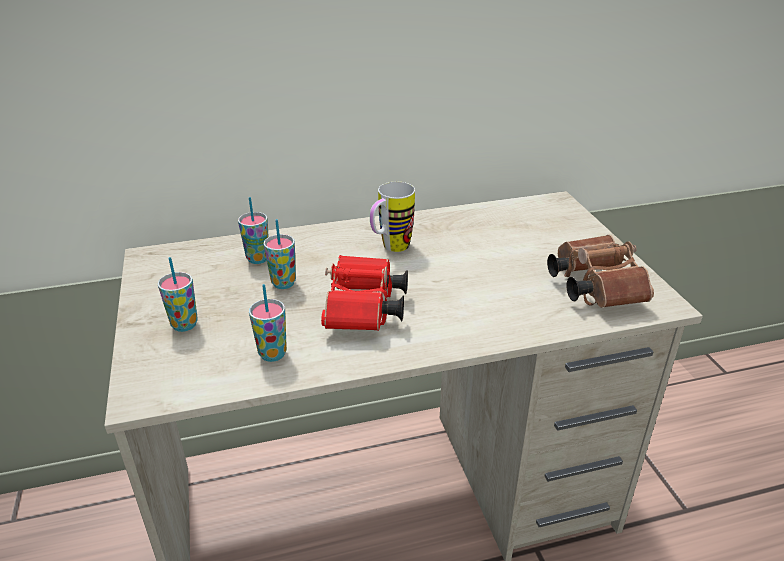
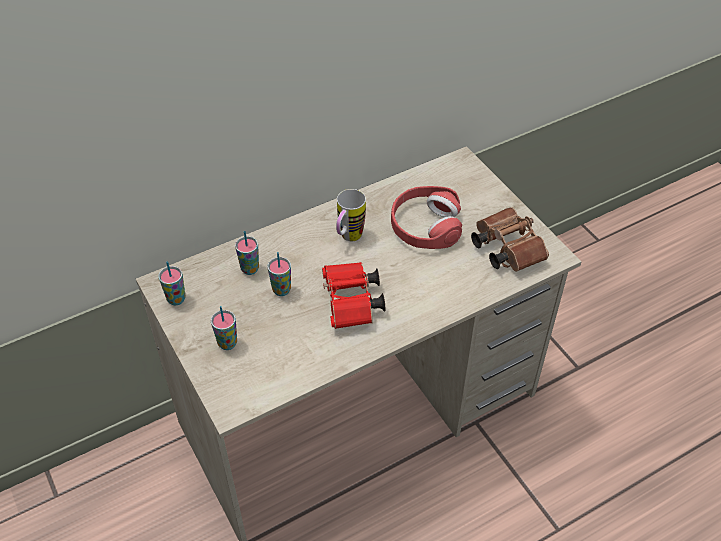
camera: 15 degrees left, 15 degrees up
(272, 354) = (303, 355): cup -> cup (176, 299)
(492, 250) = (425, 226): none -> red headphones

